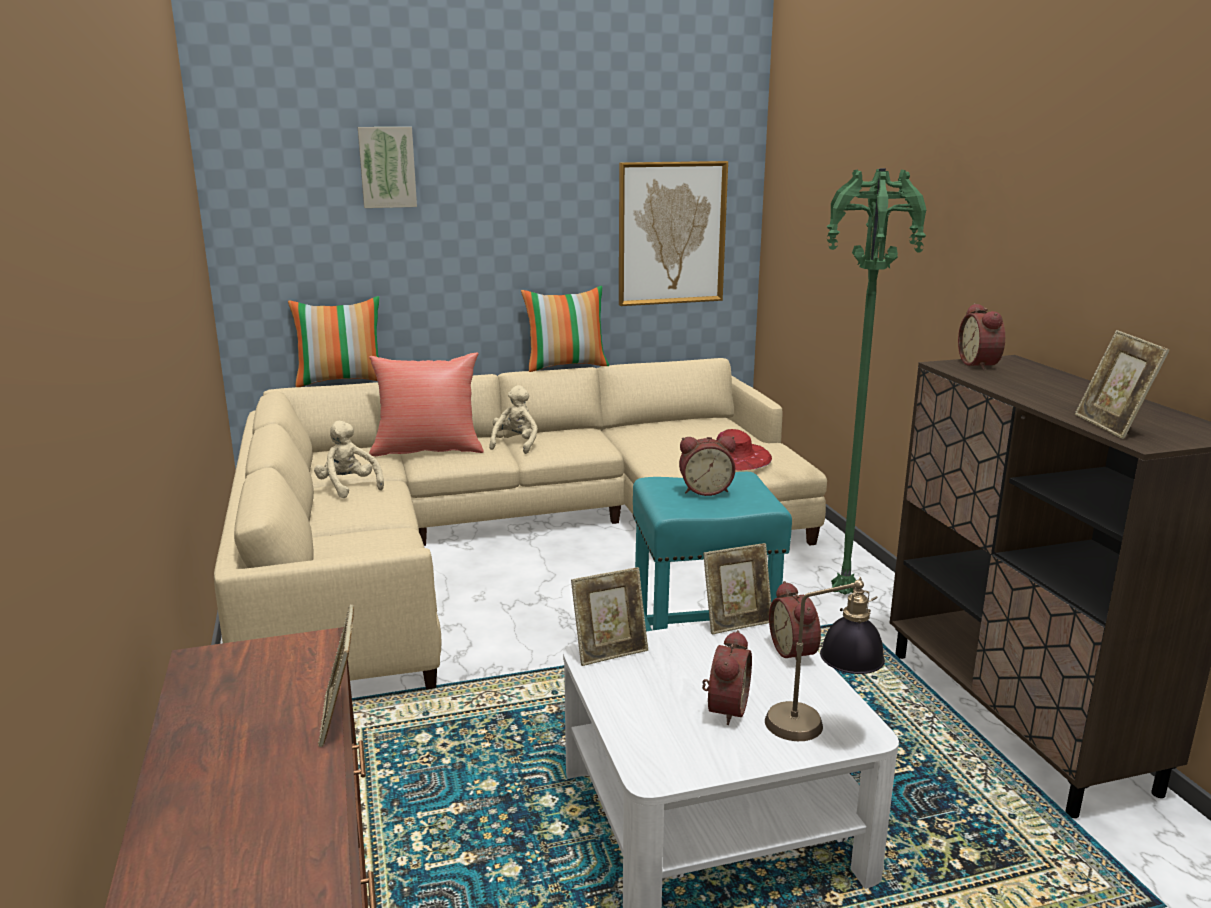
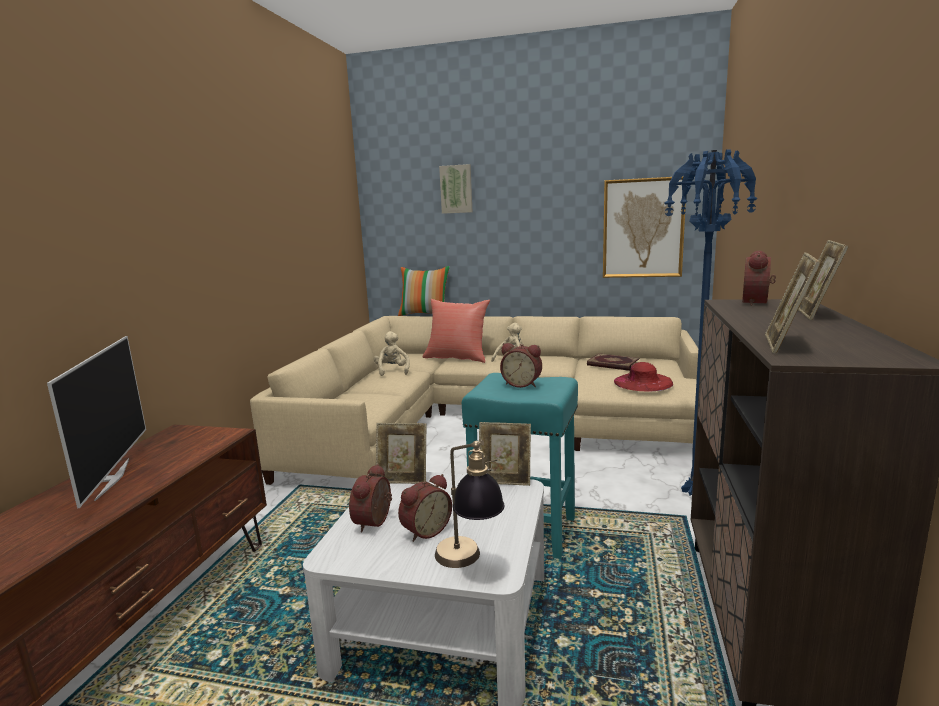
camera: 30 degrees right, 5 degrees down
(228, 761) = (111, 478): none -> television
(341, 718) = (183, 471): picture frame -> picture frame (816, 314)
(566, 366) = (560, 315): pillow -> none
(668, 434) = (612, 364): none -> book
(796, 652) = (521, 508): alarm clock -> alarm clock (375, 522)
(841, 595) = (690, 495): green floor lamp -> blue floor lamp

